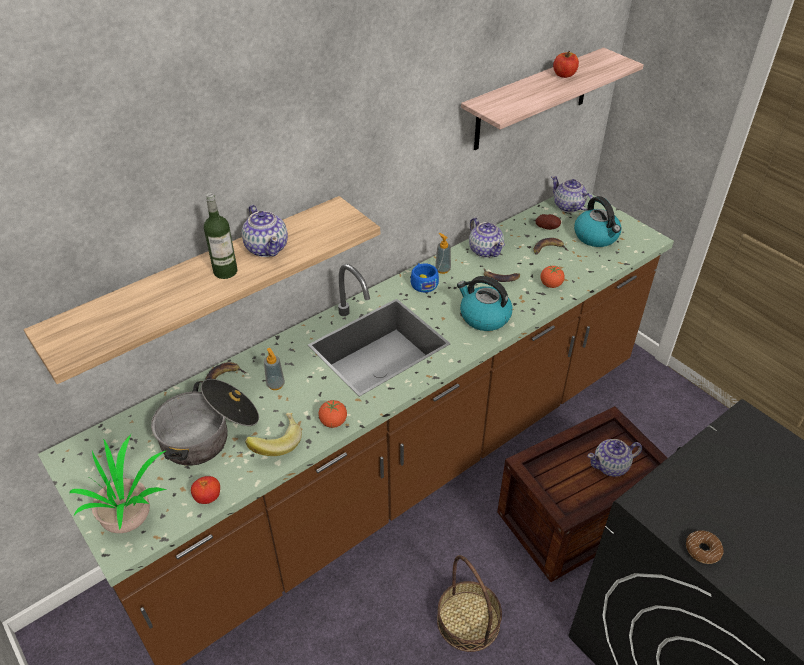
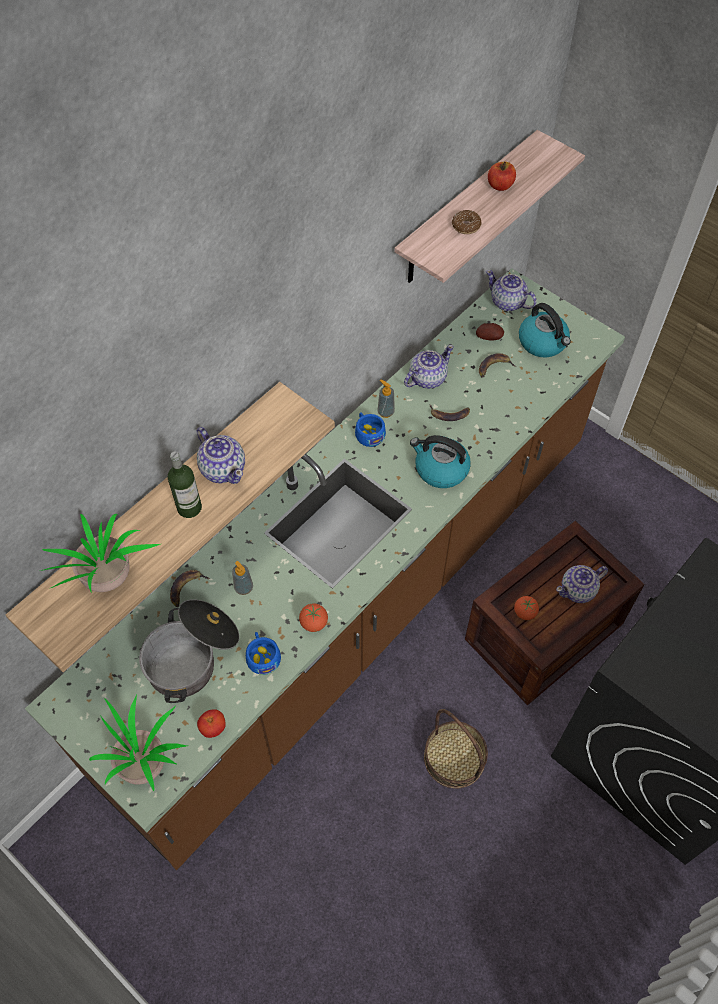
camera: 10 degrees left, 15 degrees up
(129, 315) = (109, 581): none -> potted plant
(276, 443) = (262, 656): banana -> blue cup
(485, 250) = (427, 378): teapot -> teapot turned 90 degrees counterclockwise
(551, 285) = (503, 416): tomato -> tomato (525, 613)
(702, 550) = (680, 709): donut -> donut (466, 226)

